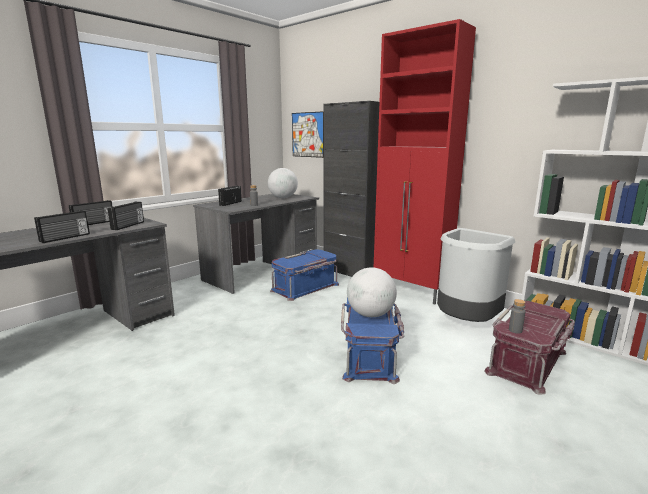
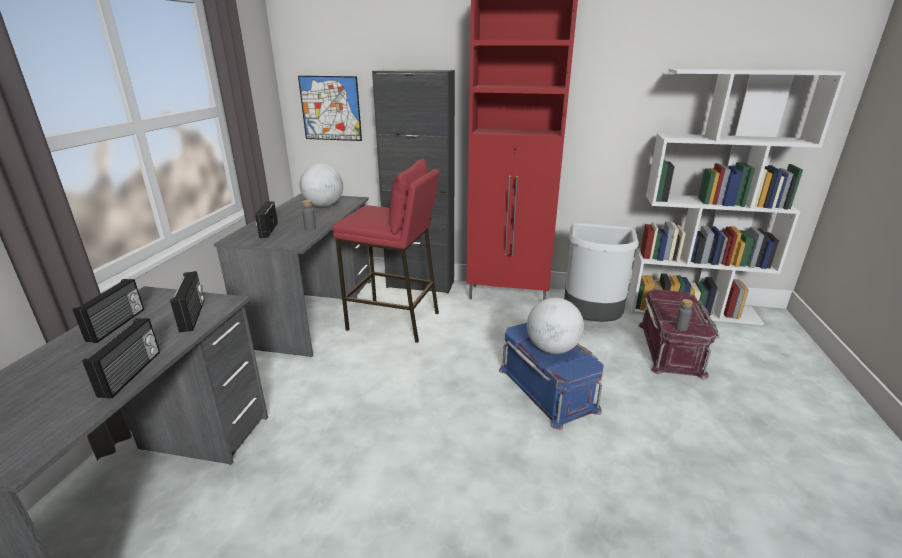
camera: 30 degrees left, 10 degrees up
(305, 288) = (394, 321): blue storage box -> red stool

